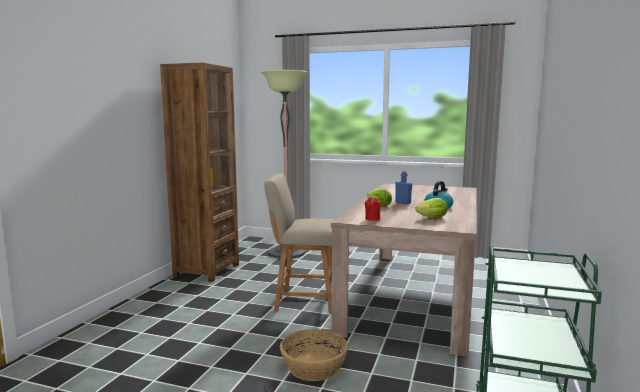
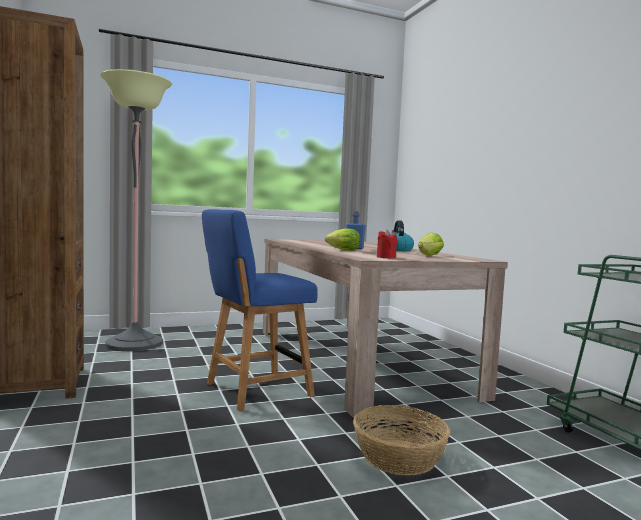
camera: 40 degrees left, 5 degrees down
(303, 300) = (254, 390): beige chair -> blue chair

